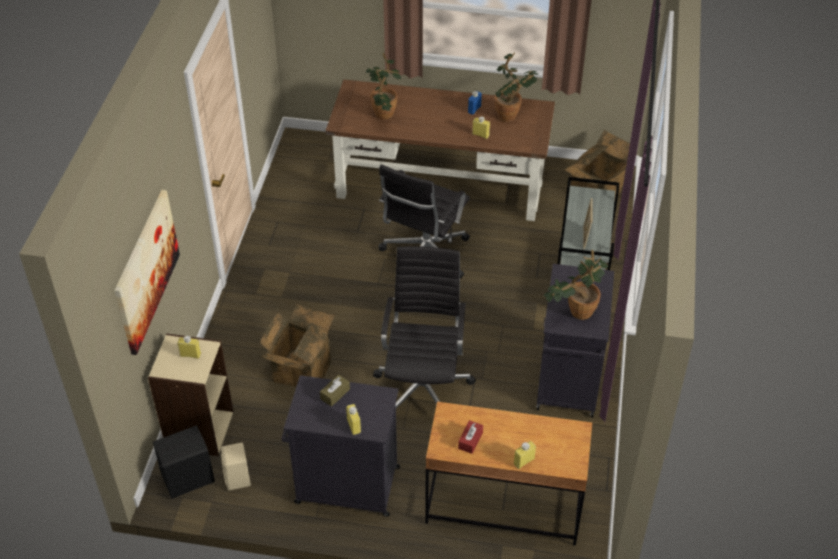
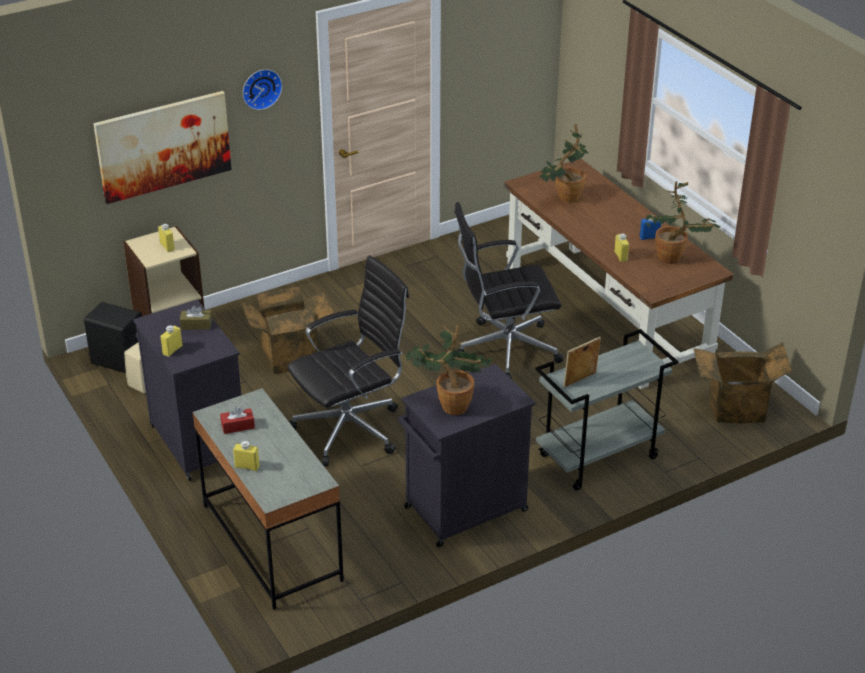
camera: 50 degrees right, 10 degrees down
(175, 167) = (260, 88): none -> wall clock
(503, 506) = (271, 542): brown desk -> grey desk

